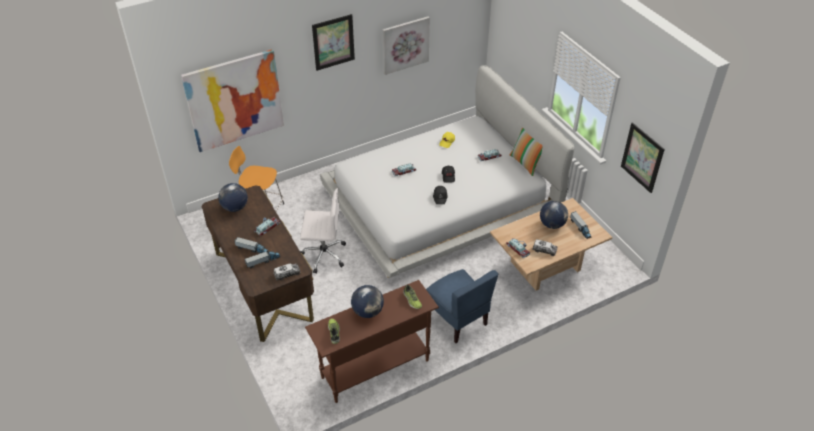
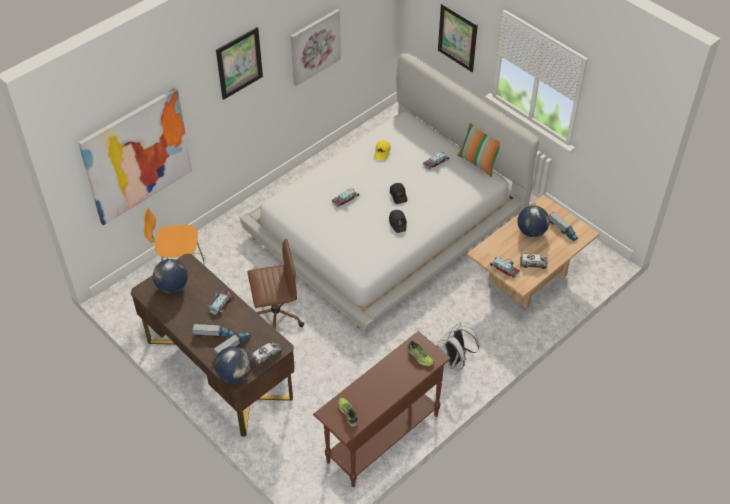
camera: 15 degrees left, 5 degrees up
(323, 255) = (275, 316): white office chair -> brown office chair
(368, 311) = (376, 380): globe -> globe (235, 375)
(457, 320) = (453, 361): blue chair -> white backpack
(642, 157) = (623, 142): picture -> picture (457, 37)

